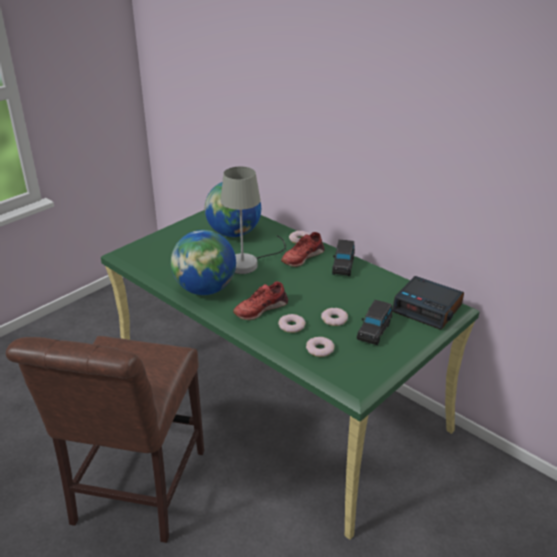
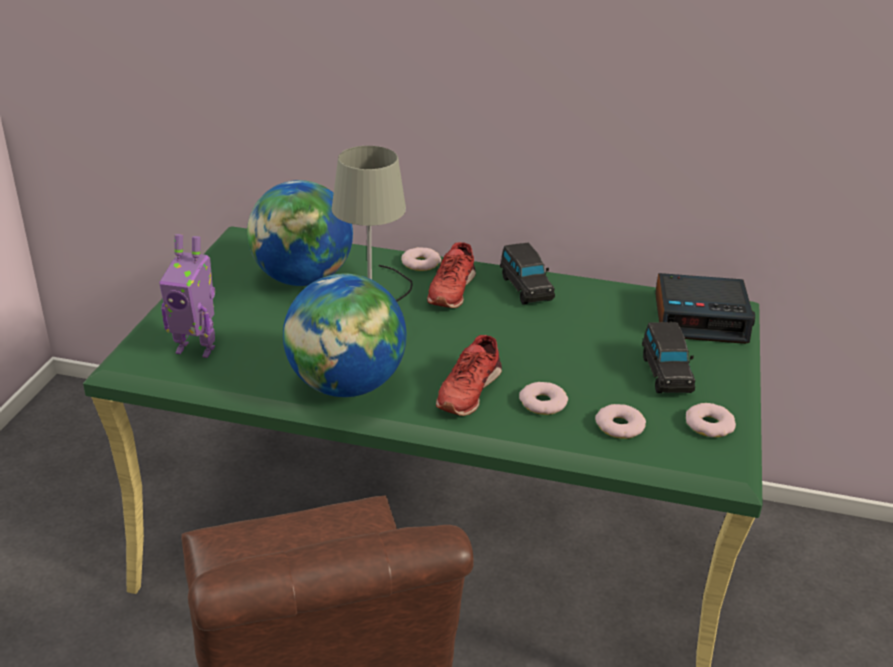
camera: 30 degrees left, 0 degrees up
(156, 254) = (196, 348): none -> toy robot
(334, 319) = (594, 373): donut -> donut (709, 425)

